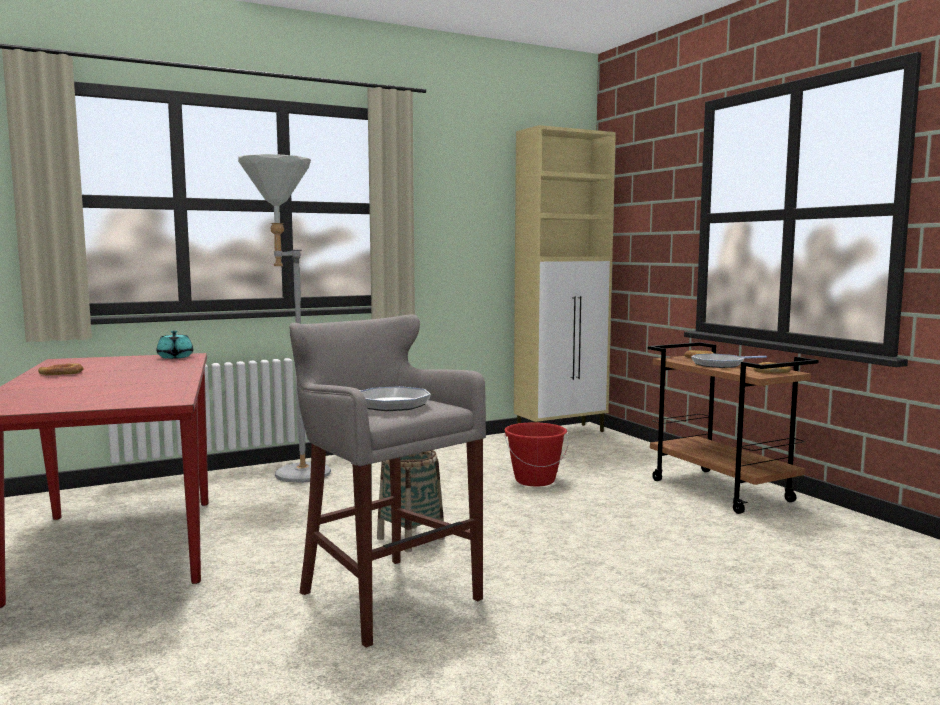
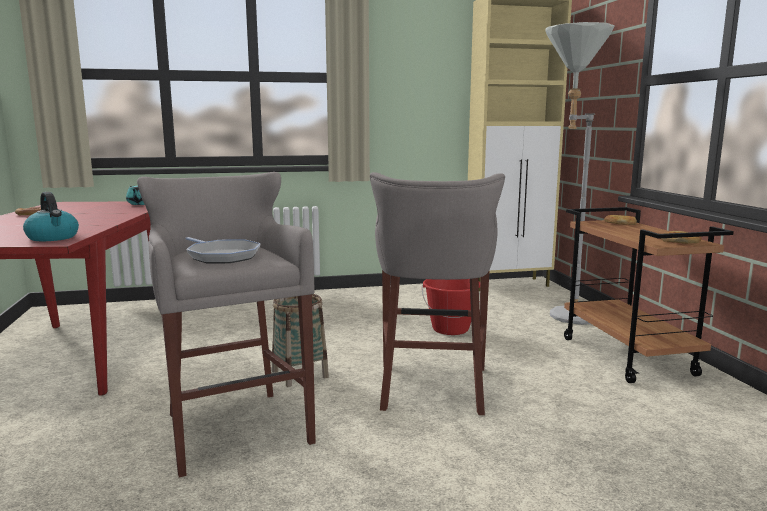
camera: 15 degrees right, 5 degrees up
(154, 396) = (53, 238): none -> kettle
(290, 475) = (250, 306): grey floor lamp -> grey floor lamp (563, 316)
(560, 538) = (432, 389): none -> grey stool
(720, 364) = (633, 231): frying pan -> none

